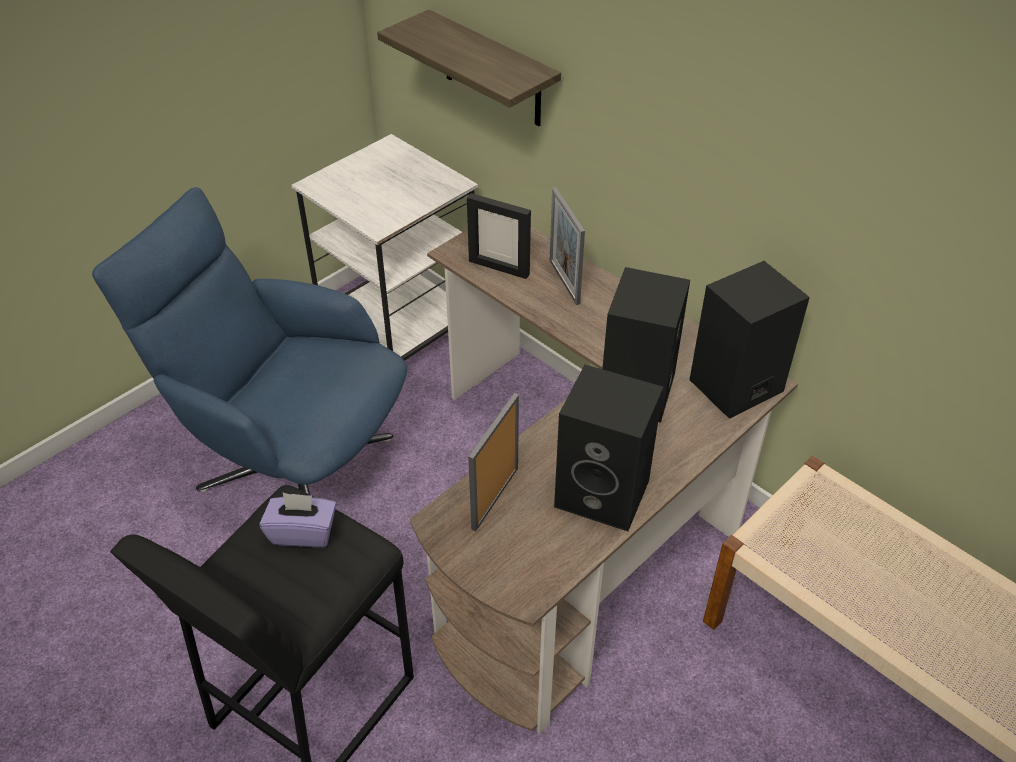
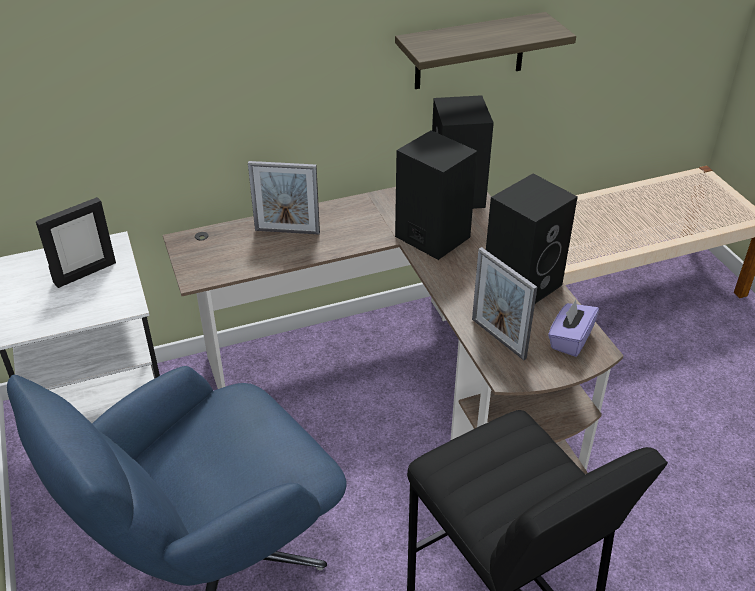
camera: 65 degrees left, 5 degrees down
(303, 532) = (482, 458): purple tissue box -> purple tissue box (570, 340)
(492, 70) = (118, 112): shelf -> shelf (470, 51)
(499, 267) = (238, 258): picture frame -> picture frame (85, 272)

